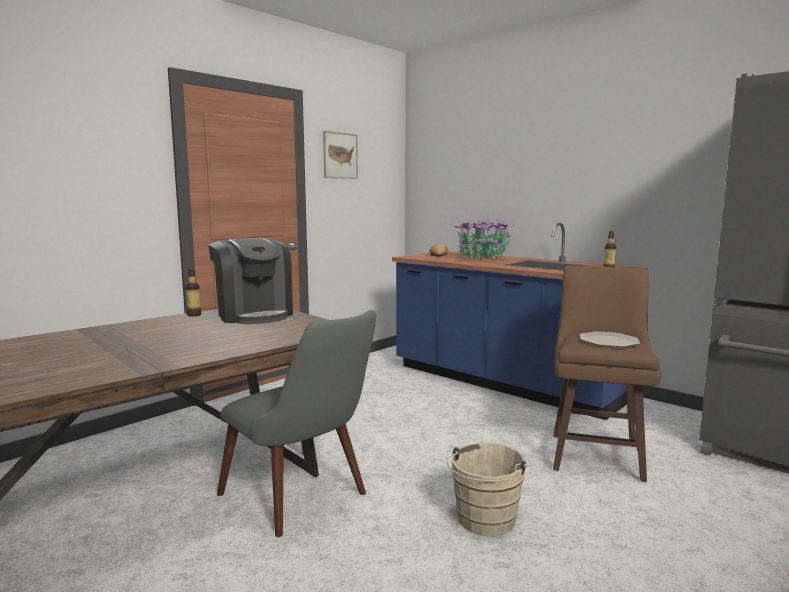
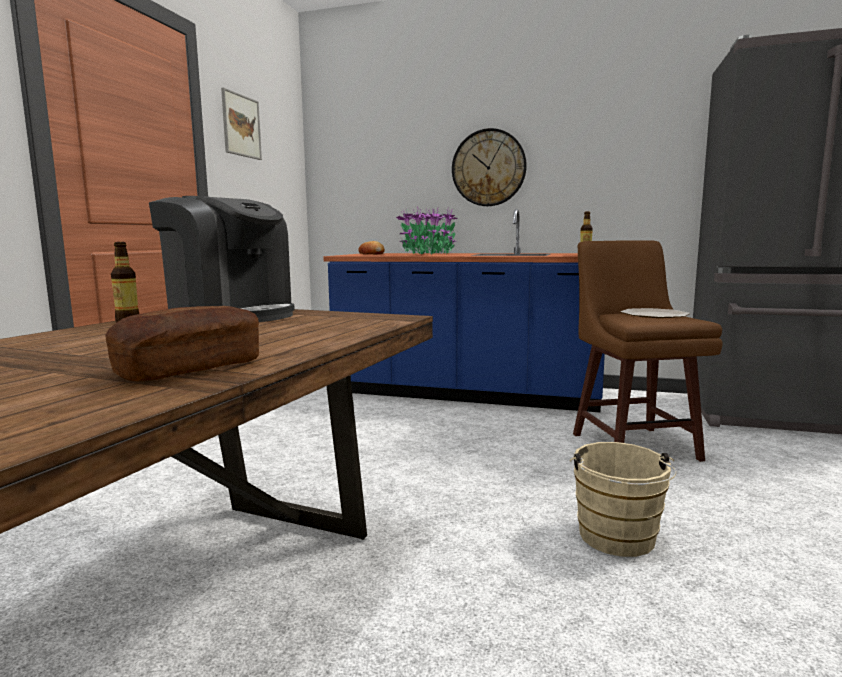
camera: 25 degrees left, 0 degrees up
(159, 358) = (190, 369): none -> bread
(304, 500) = (379, 573): grey chair -> none
(545, 182) = (488, 168): none -> wall clock

